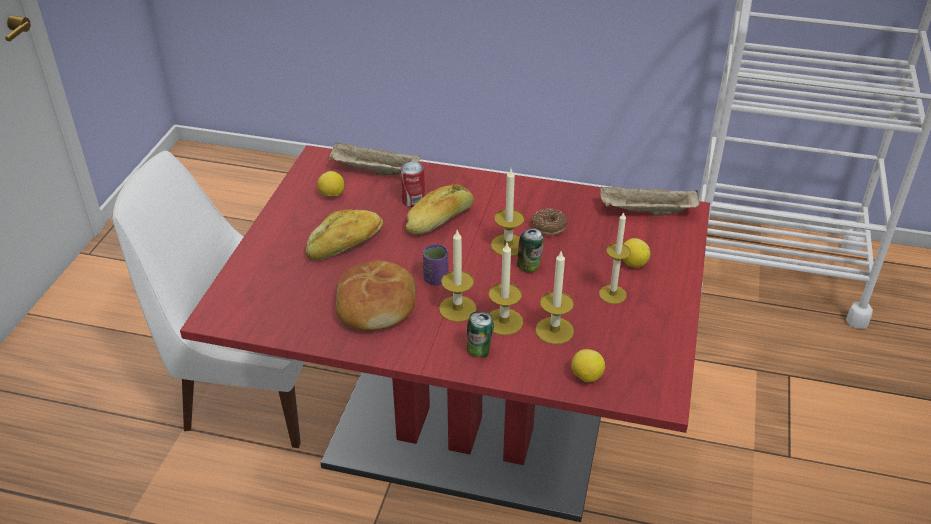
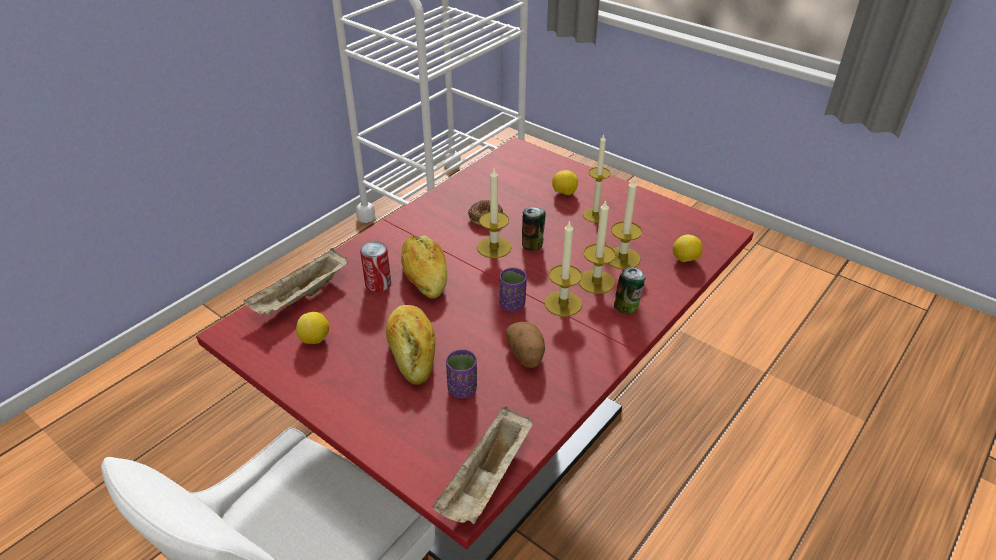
camera: 65 degrees left, 0 degrees up
(319, 283) = (462, 389): none -> purple cup
(377, 305) = (526, 355): bread -> potato
(646, 212) = (505, 166): beige tray -> beige tray (487, 480)

